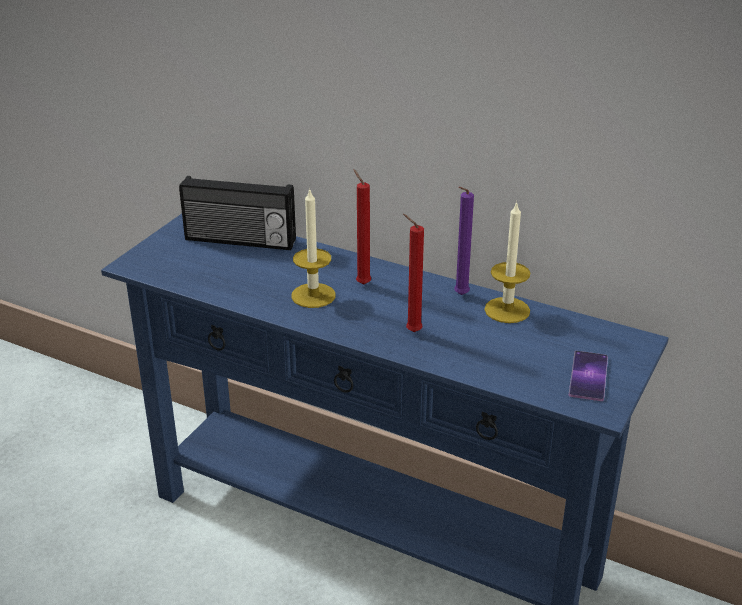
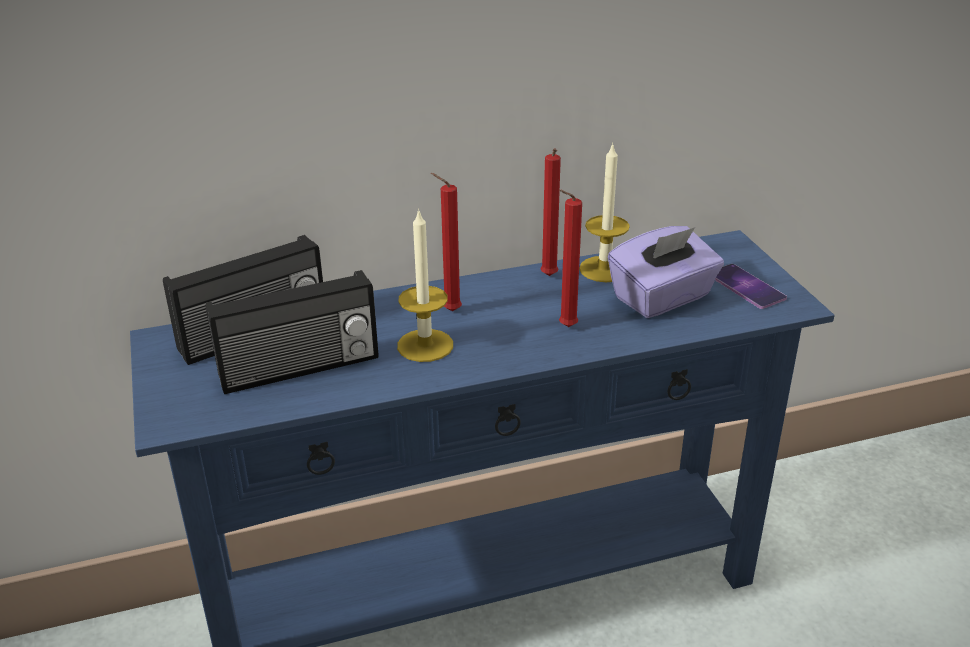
camera: 45 degrees left, 0 degrees up
(230, 272) = (300, 369): none -> radio
(459, 296) = (549, 277): purple candle -> red candle
(511, 349) = (662, 298): none -> purple tissue box

